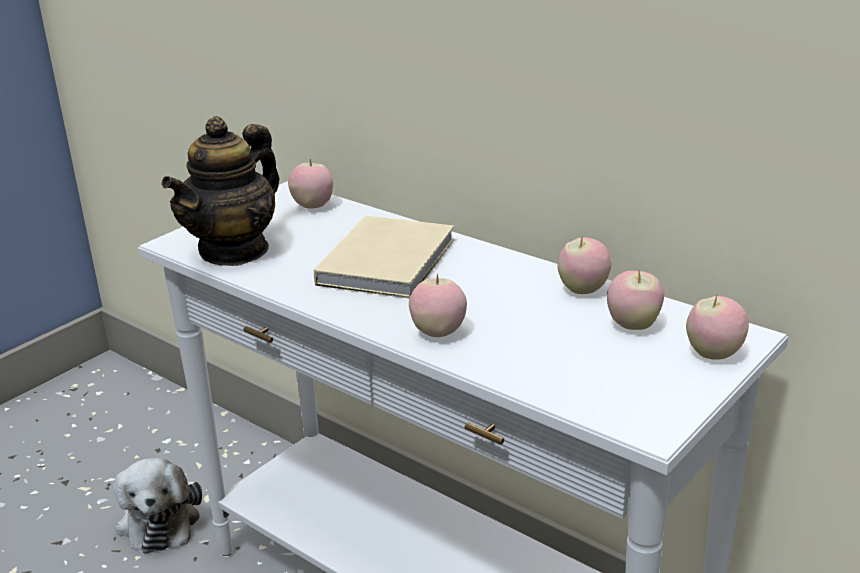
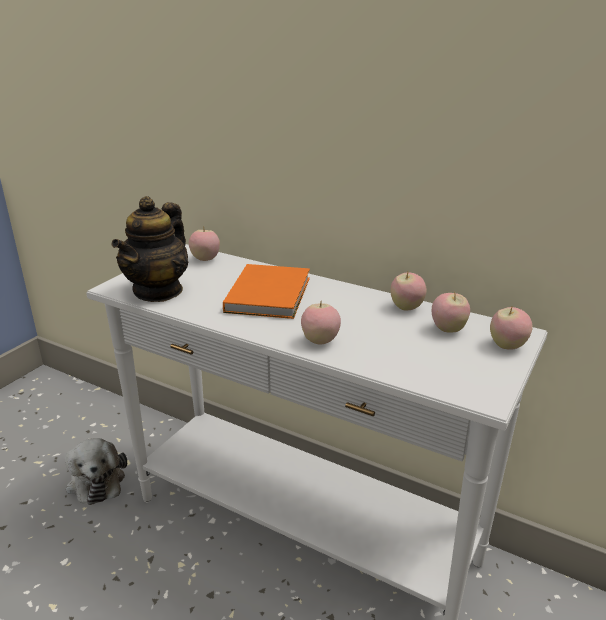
camera: 10 degrees left, 0 degrees up
(390, 260) = (270, 293): beige book -> orange book

